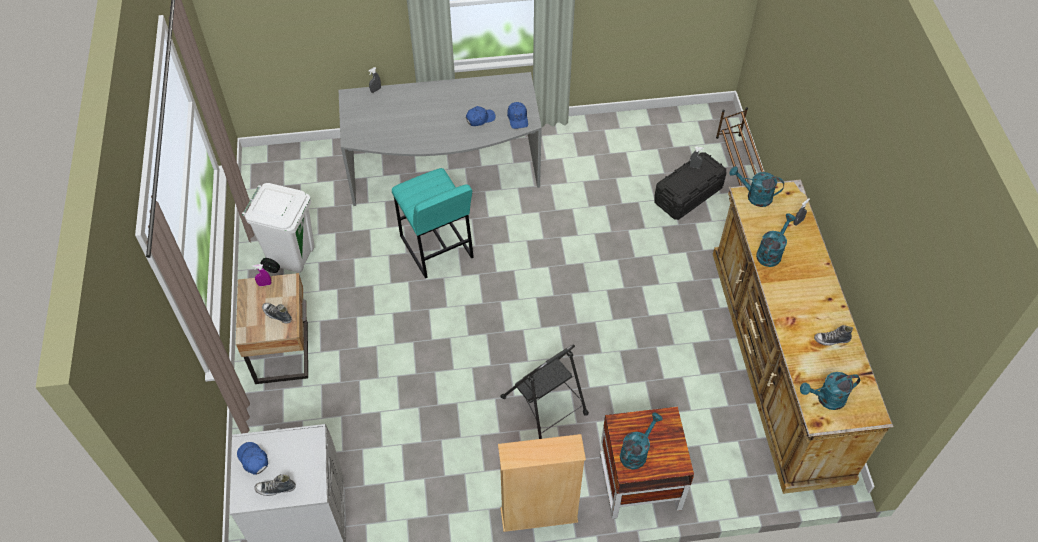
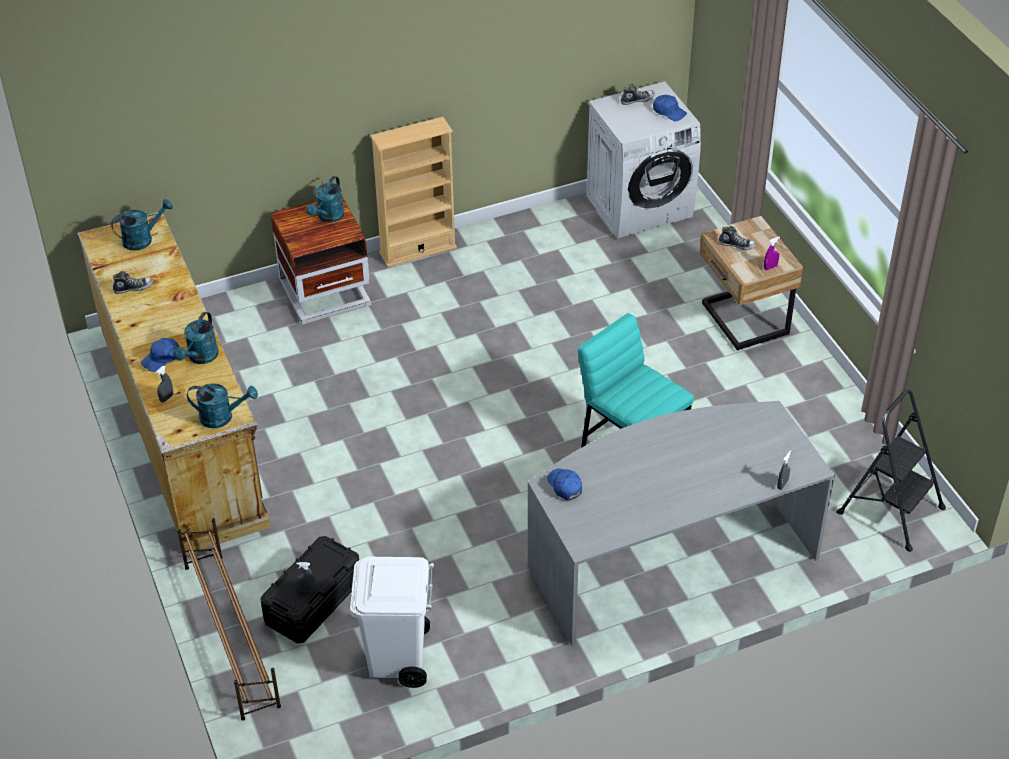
camera: 165 degrees right, 10 degrees down
(291, 256) = (803, 413): white trash can -> white trash can (398, 659)
(480, 119) = (616, 474): blue cap -> blue cap (161, 358)
(545, 406) = (438, 331): black step ladder -> black step ladder (888, 508)

